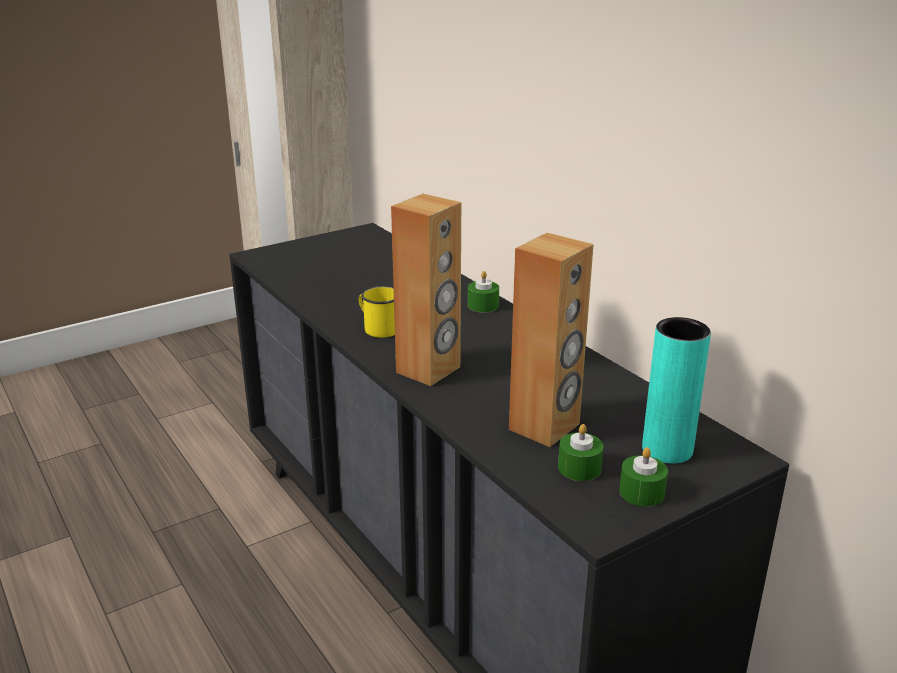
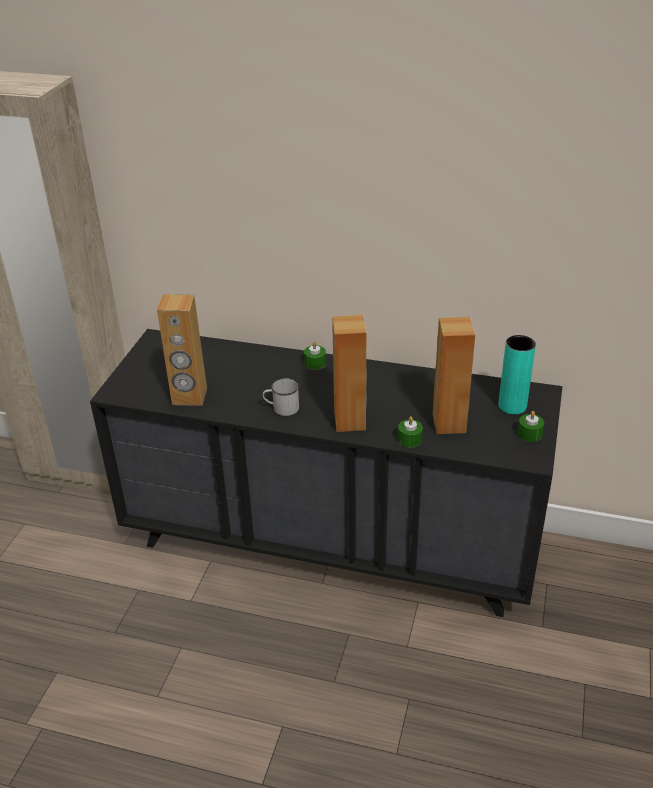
camera: 40 degrees left, 10 degrees up
(311, 283) = (189, 397): none -> brown speaker
(378, 328) = (281, 408): yellow mug -> white mug
(579, 468) = (491, 436): green candle -> green candle (409, 439)

